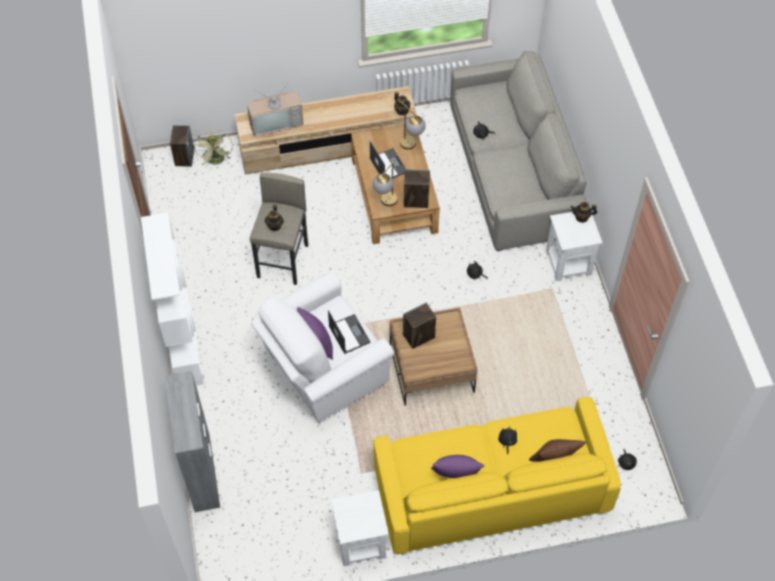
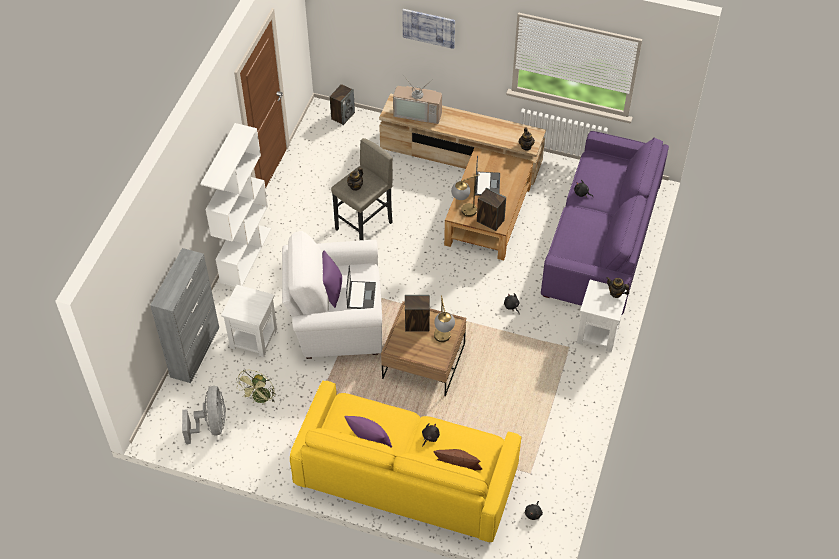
camera: 30 degrees right, 5 degrees down
(217, 161) = (365, 129): green fan -> green fan (260, 399)
(263, 30) = (429, 27): none -> picture
(271, 539) = (211, 425): none -> grey fan
(360, 542) = (275, 462): white side table -> white side table (253, 338)
(412, 146) = (517, 178): table lamp -> table lamp (443, 340)
(512, 170) = (602, 239): grey sofa -> purple sofa

